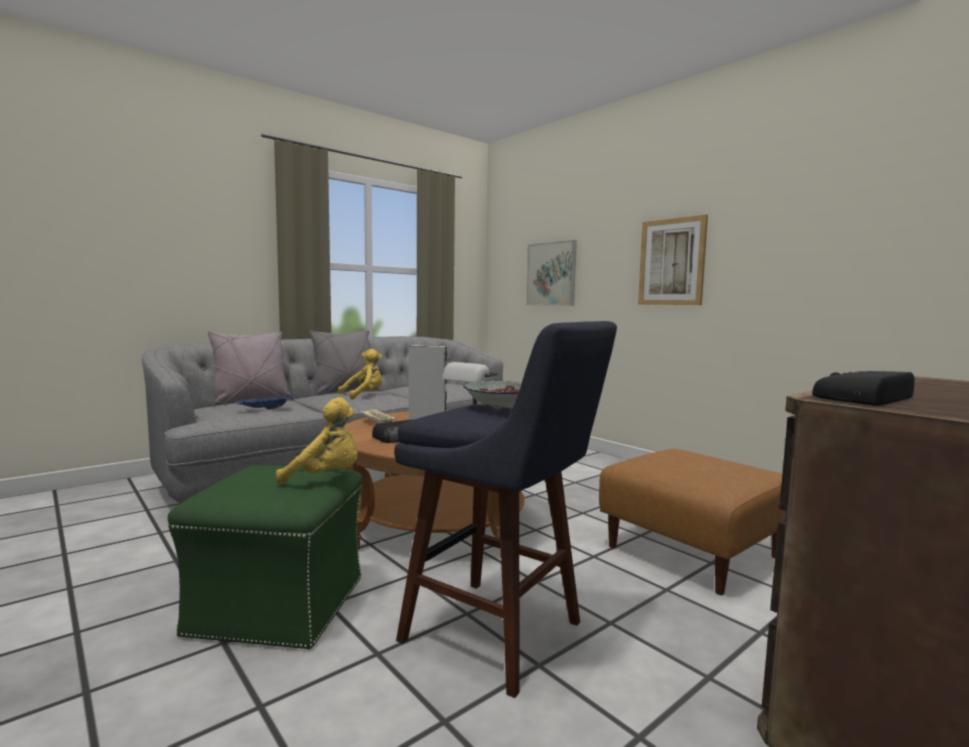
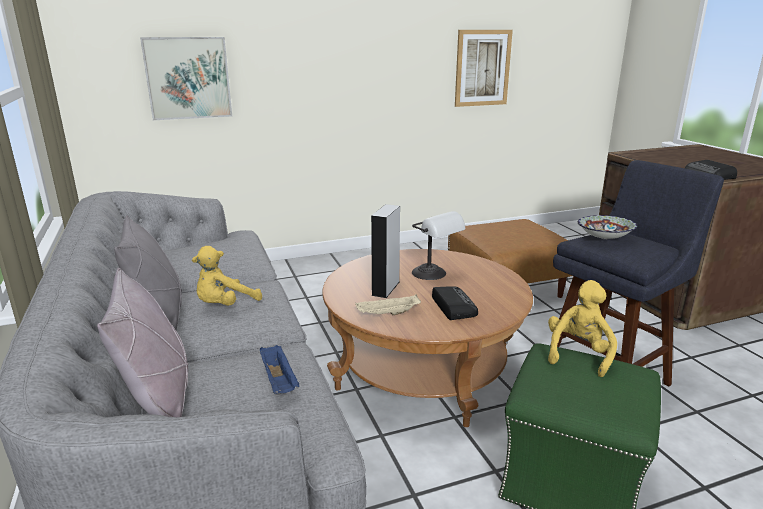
camera: 70 degrees left, 15 degrees up
(364, 395) = (225, 305): yellow plush toy -> yellow plush toy turned 120 degrees counterclockwise
(671, 262) = (346, 67): picture -> picture (482, 68)

